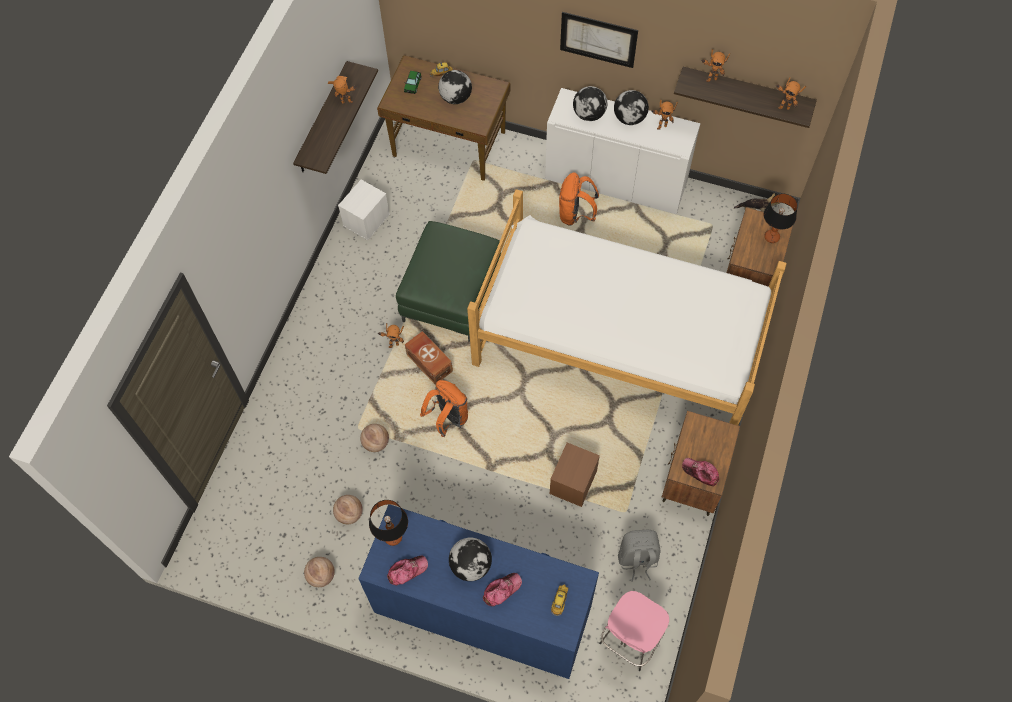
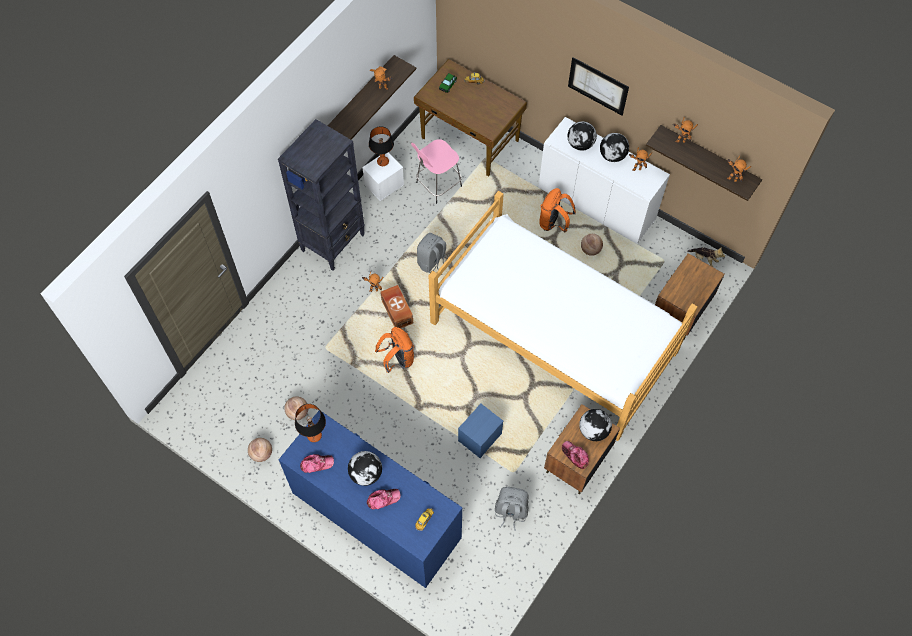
camera: 15 degrees right, 0 degrees up
(328, 302) = (333, 242): none -> black bookcase
(376, 443) = (335, 363): basketball -> basketball (590, 250)
(452, 295) = (432, 262): green ottoman -> grey backpack
(455, 97) = (478, 104): globe -> globe (593, 430)
(573, 483) = (480, 437): brown storage box -> blue storage box
(630, 639) = (484, 572): pink stool -> pink stool (437, 185)
(772, 237) = (700, 283): table lamp -> table lamp (383, 162)

